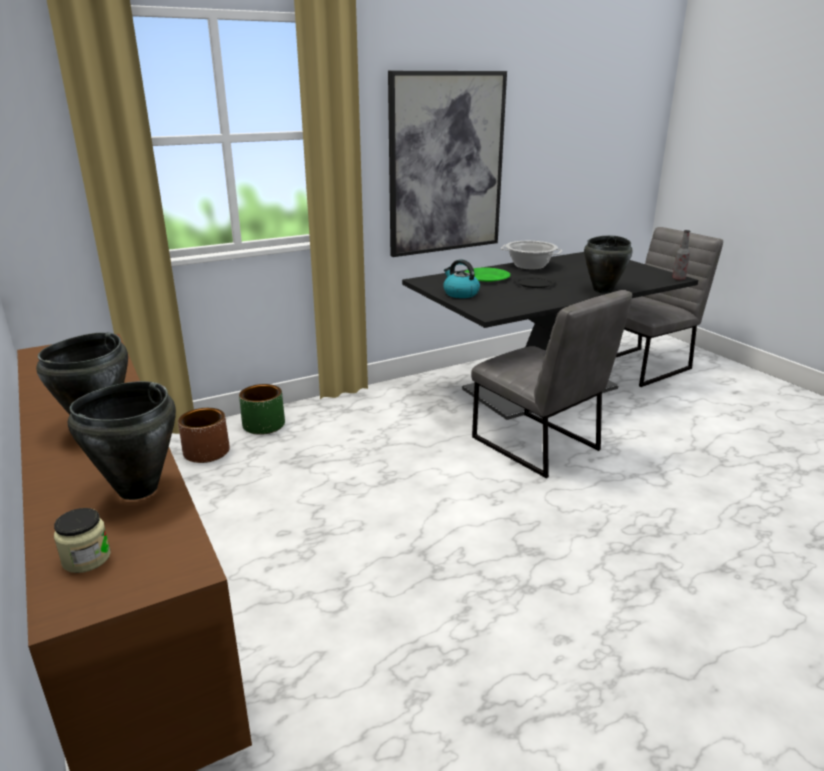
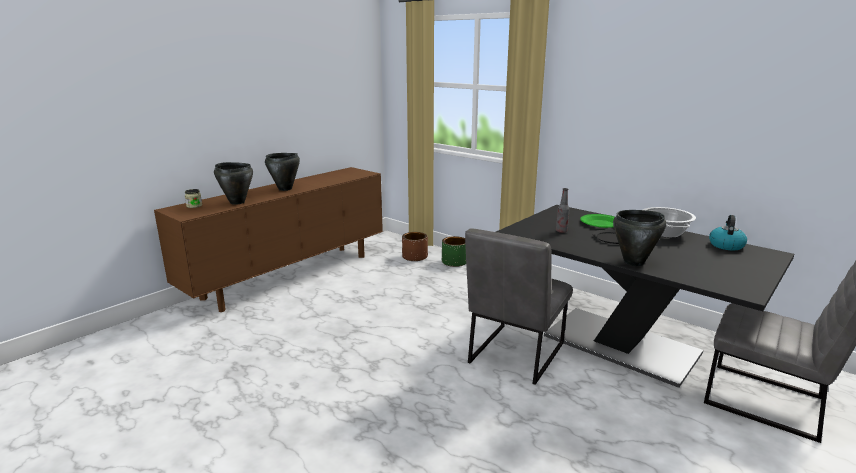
camera: 70 degrees right, 5 degrees down
(446, 164) = (625, 125): picture -> none
(460, 293) = (546, 221): kettle -> kettle (726, 245)
(678, 279) = (744, 294): bottle -> bottle (561, 231)

